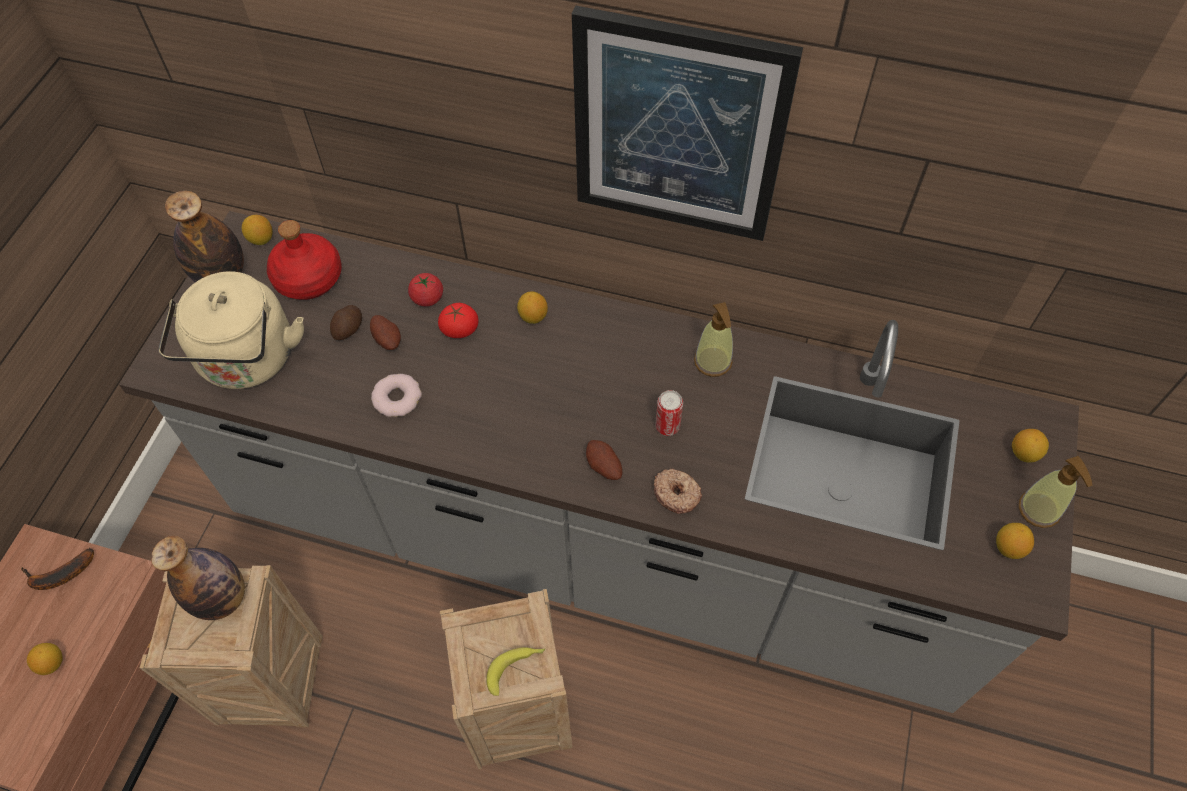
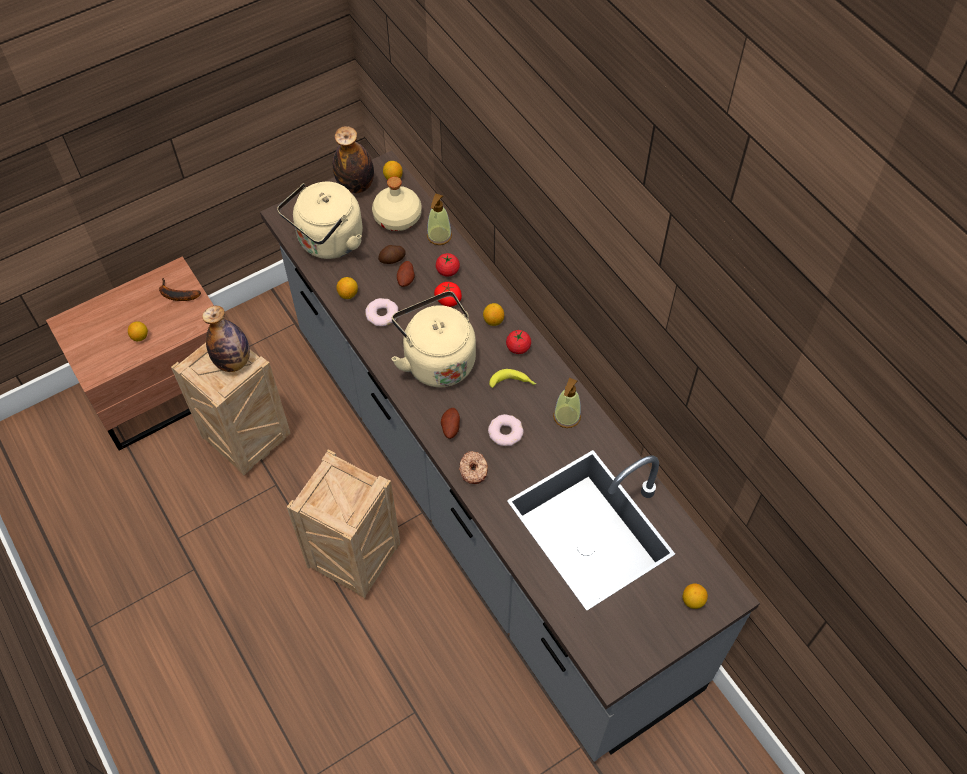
camera: 40 degrees right, 0 degrees up
(309, 279) = (397, 217): red bottle -> beige bottle
(512, 403) = (437, 359): none -> beige kettle
(516, 668) = (338, 507): banana -> banana (513, 383)
(589, 326) = (518, 347): none -> tomato
(667, 426) = (505, 432): can -> donut
(678, 129) = (589, 259): picture -> none
(1008, 547) = (624, 638): lemon -> lemon (348, 294)
(1039, 510) = (666, 635): soap dispenser -> soap dispenser (439, 236)

